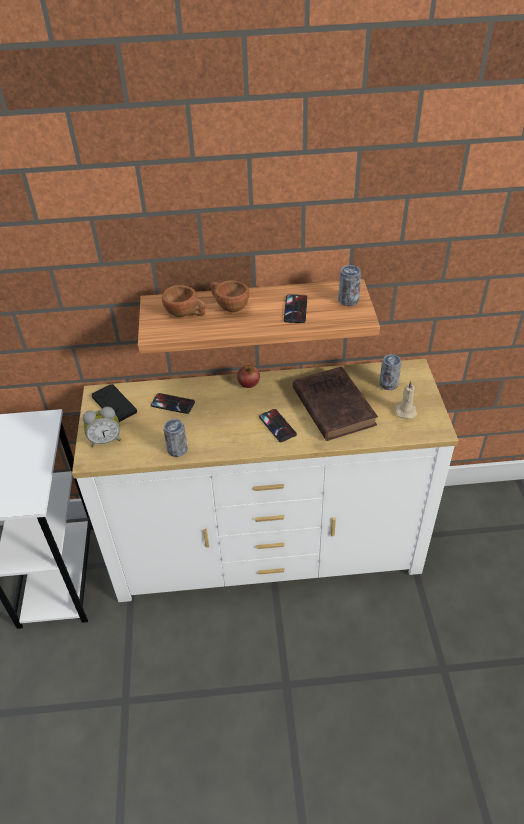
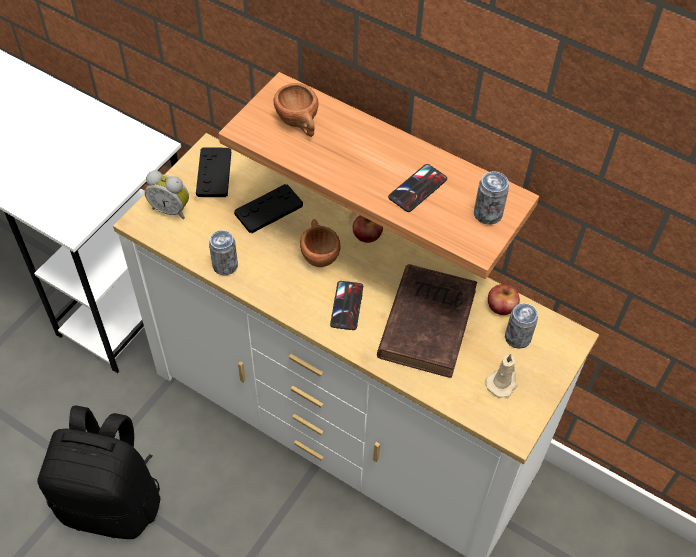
camera: 35 degrees right, 10 degrees up
(160, 706) = (113, 502): none -> black backpack
(173, 404) = (268, 209): phone -> black game controller
(229, 306) = (352, 140): brown cup -> brown cup (319, 252)
(362, 374) = (501, 305): none -> apple

